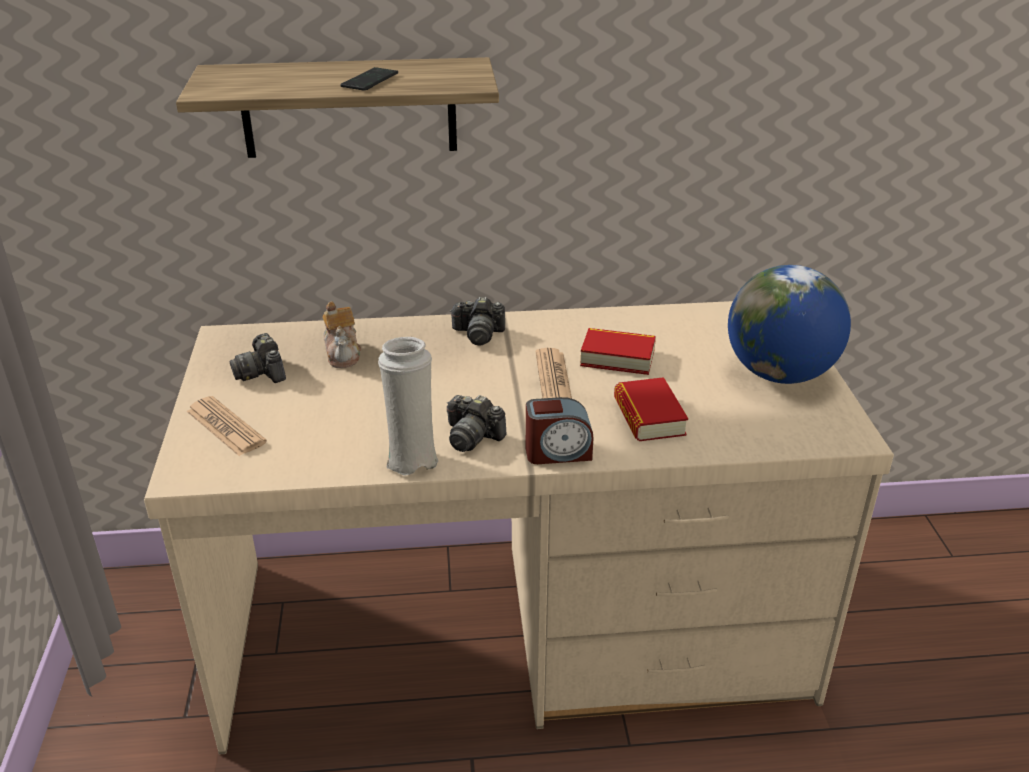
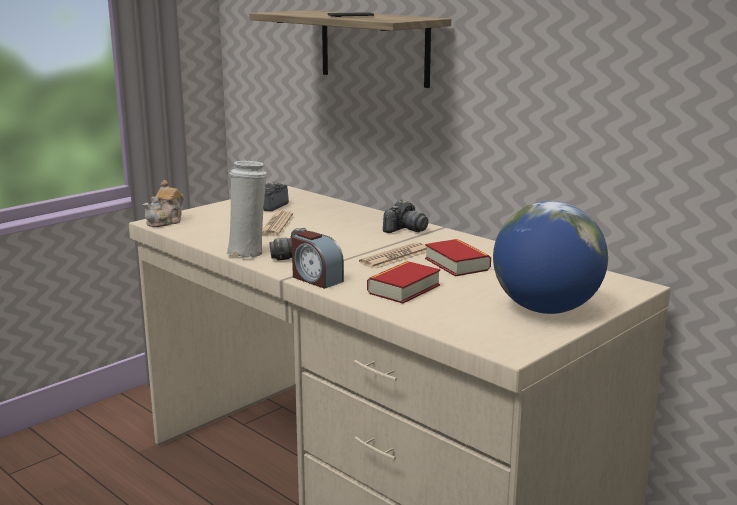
camera: 50 degrees right, 15 degrees down
(225, 427) = (209, 215): newspaper -> newspaper (276, 225)
(343, 353) = (320, 213): teapot -> teapot (166, 222)
(478, 334) = (405, 229): camera -> camera turned 105 degrees counterclockwise

